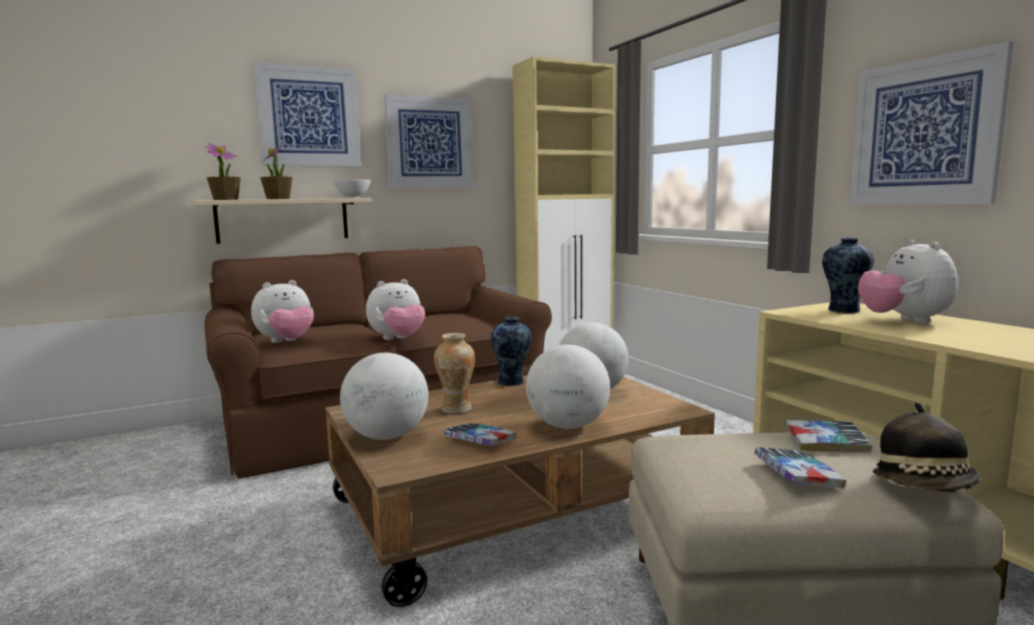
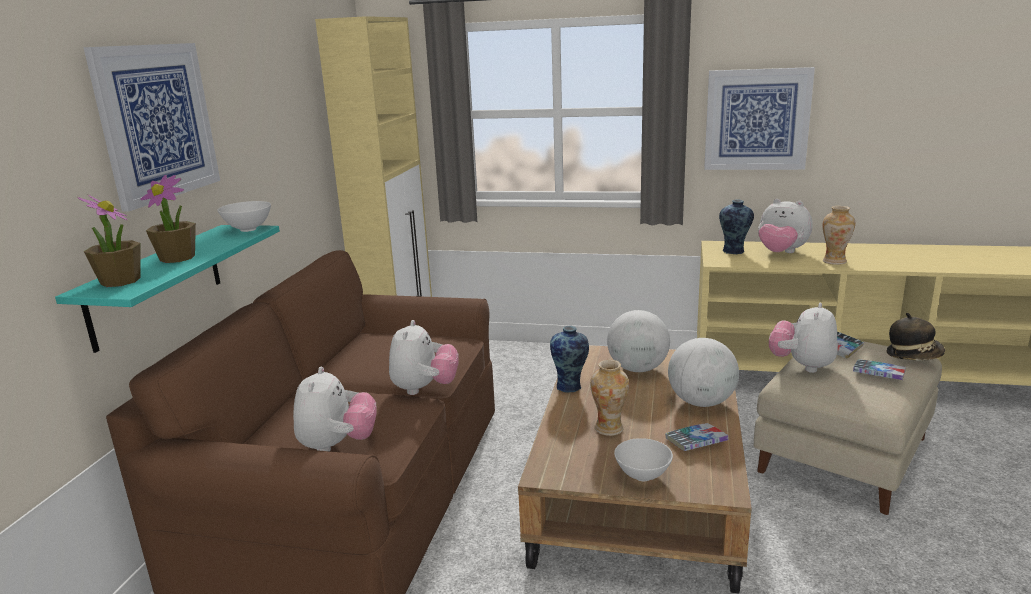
camera: 50 degrees left, 10 degrees up
(283, 220) = (157, 284): beige shelf -> turquoise shelf
(387, 436) = (642, 476): globe -> white bowl
(429, 143) = (264, 131): picture -> none
(723, 434) = (802, 366): none -> plush toy
(955, 337) = (834, 261): none -> vase

